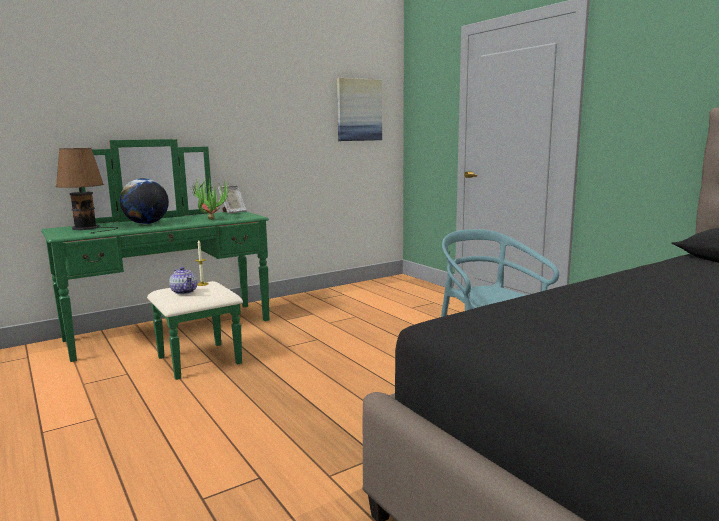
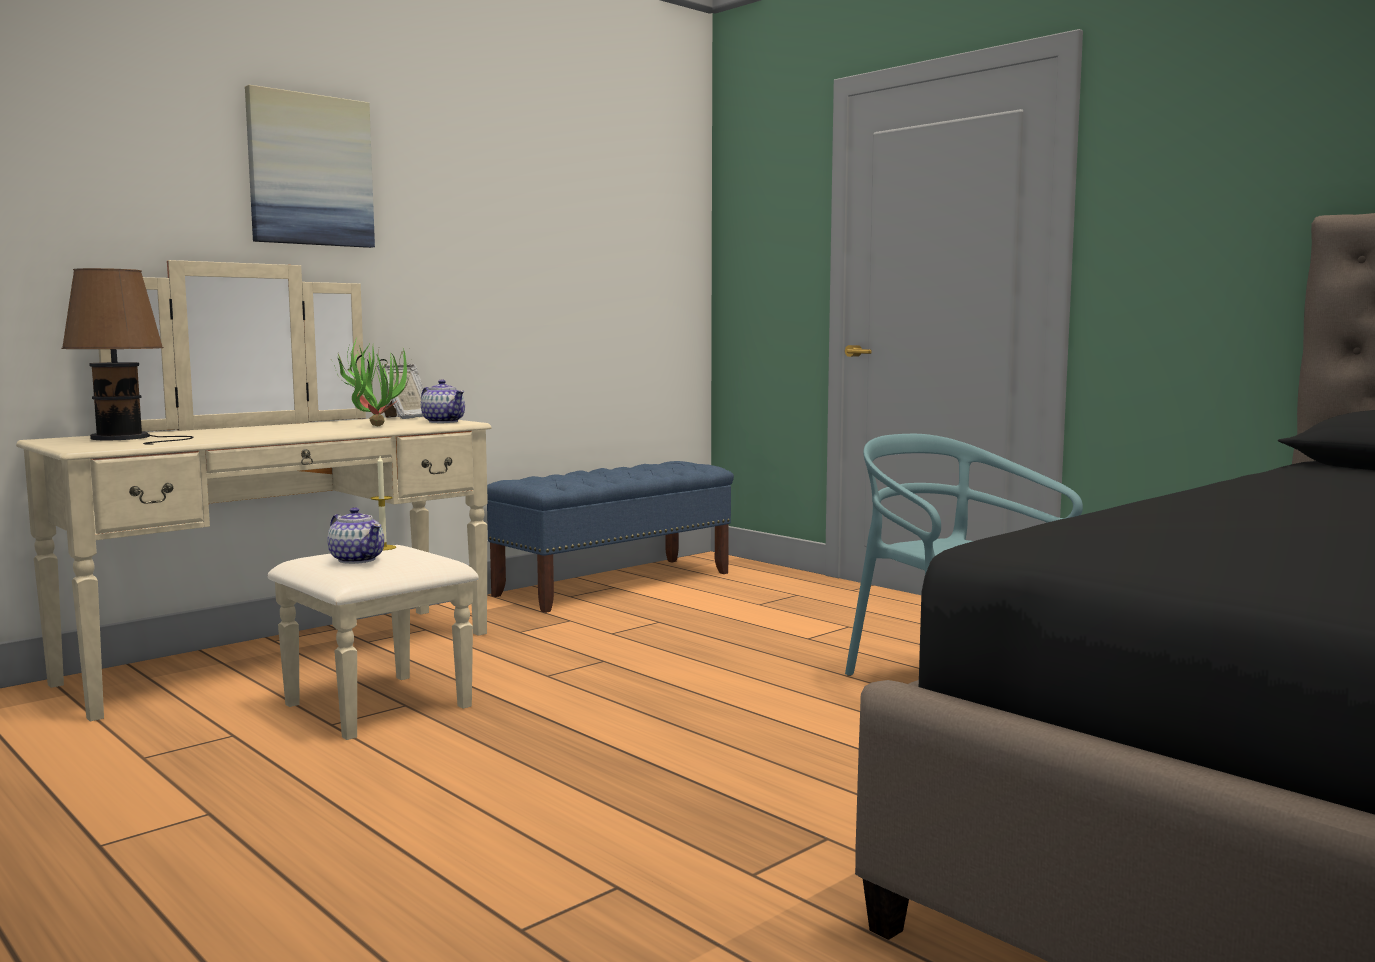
camera: 10 degrees left, 5 degrees down
(146, 223) = (246, 432): globe -> none
(177, 336) = (305, 667): green dresser -> beige dresser
(246, 216) = (443, 421): none -> teapot
(345, 292) = (615, 584): none -> blue bench
(359, 110) = (635, 230): picture -> picture (310, 170)

